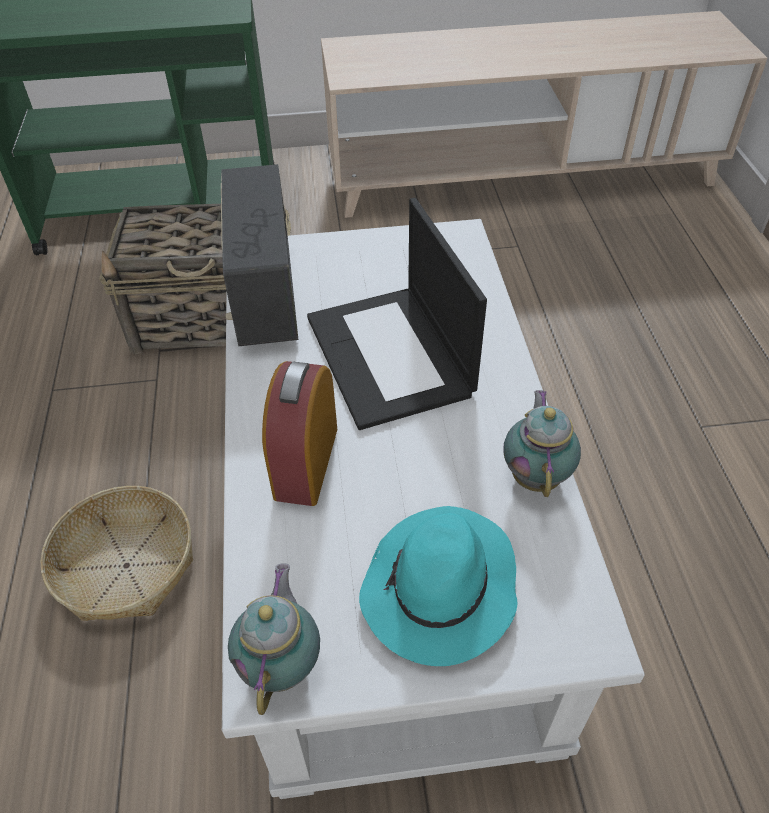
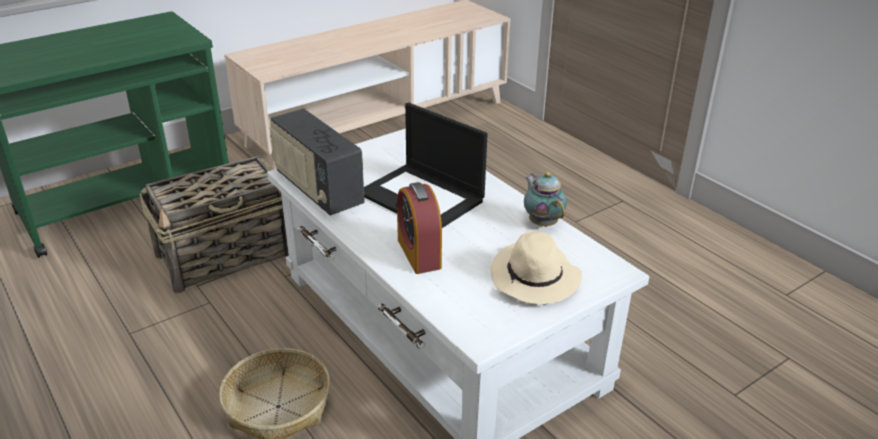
camera: 30 degrees left, 15 degrees down
(282, 663) = (483, 330): teapot -> none
(440, 590) = (535, 278): turquoise hat -> beige hat

